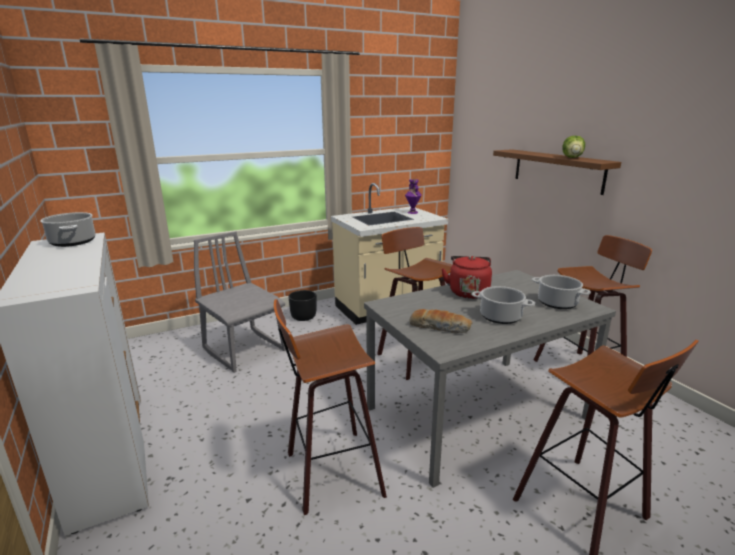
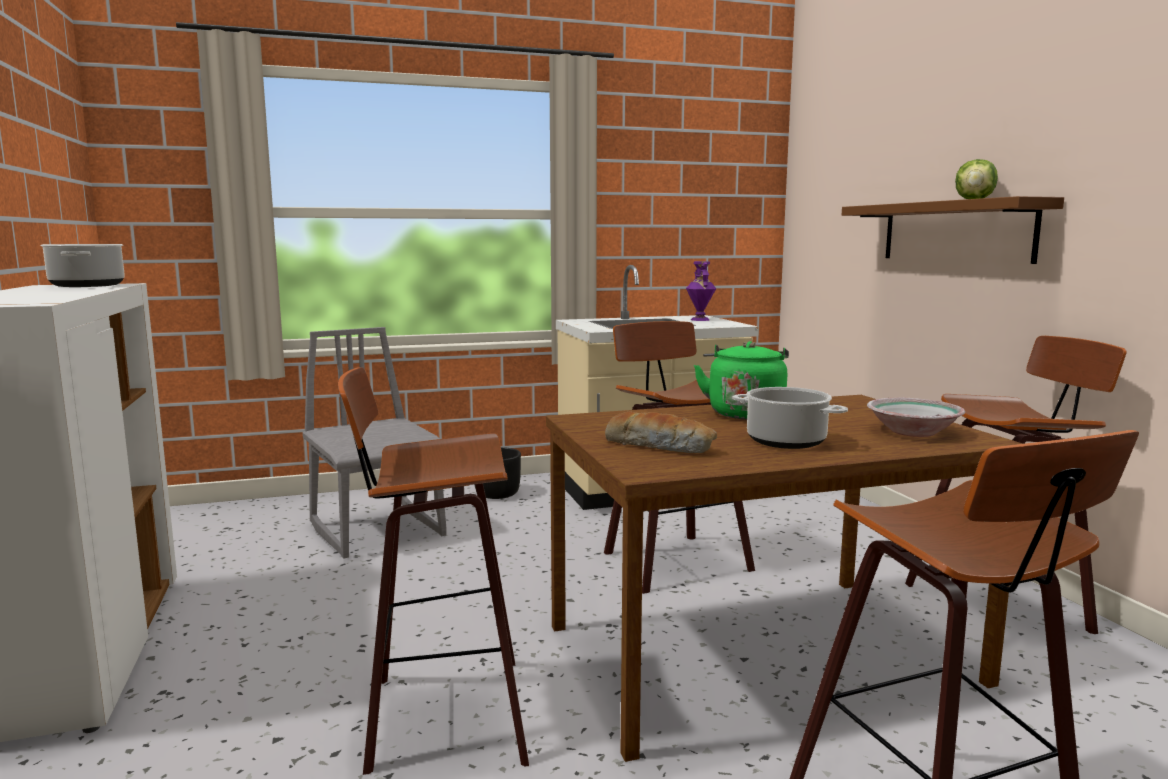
camera: 10 degrees right, 10 degrees down
(468, 292) = (745, 413): red kettle -> green kettle
(476, 414) = (758, 655): grey dining table -> brown dining table
(558, 303) = (914, 432): cooking pot -> bowl

